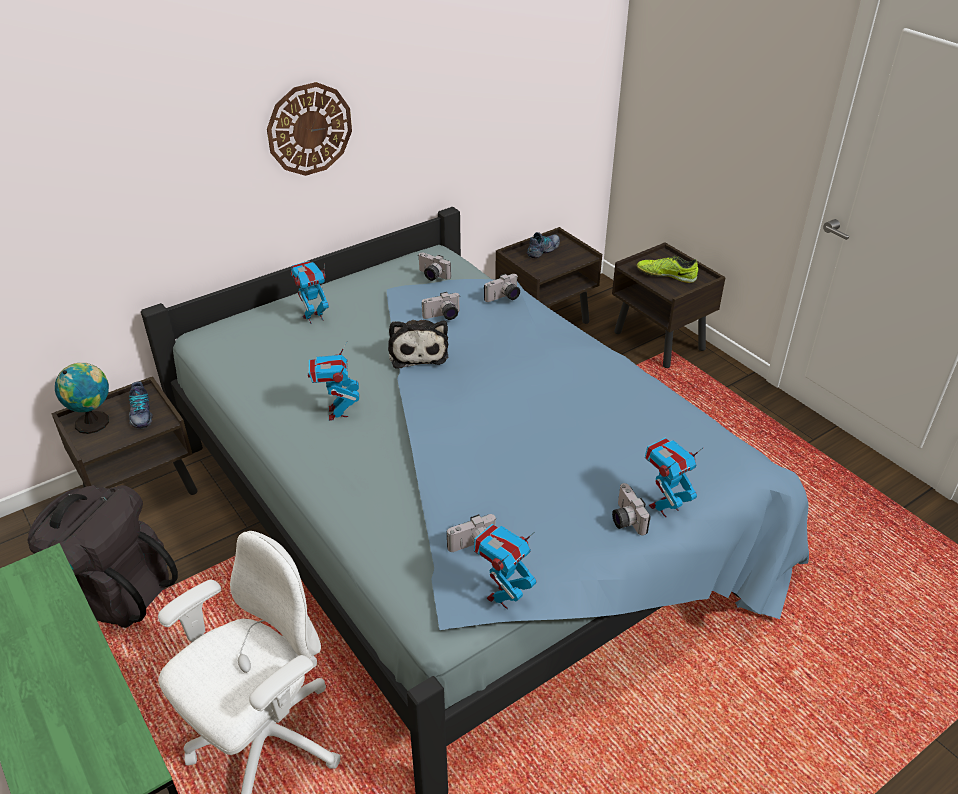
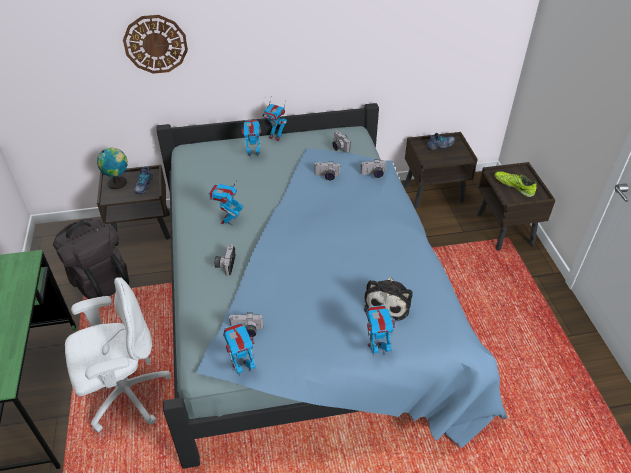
camera: 25 degrees right, 5 degrees up
(309, 129) = (277, 36): wall clock -> wall clock (155, 44)
(329, 286) = (275, 137): none -> toy robot
(418, 351) = (297, 195): plush toy -> plush toy (388, 302)
(625, 519) = (346, 347): camera -> camera (225, 264)

